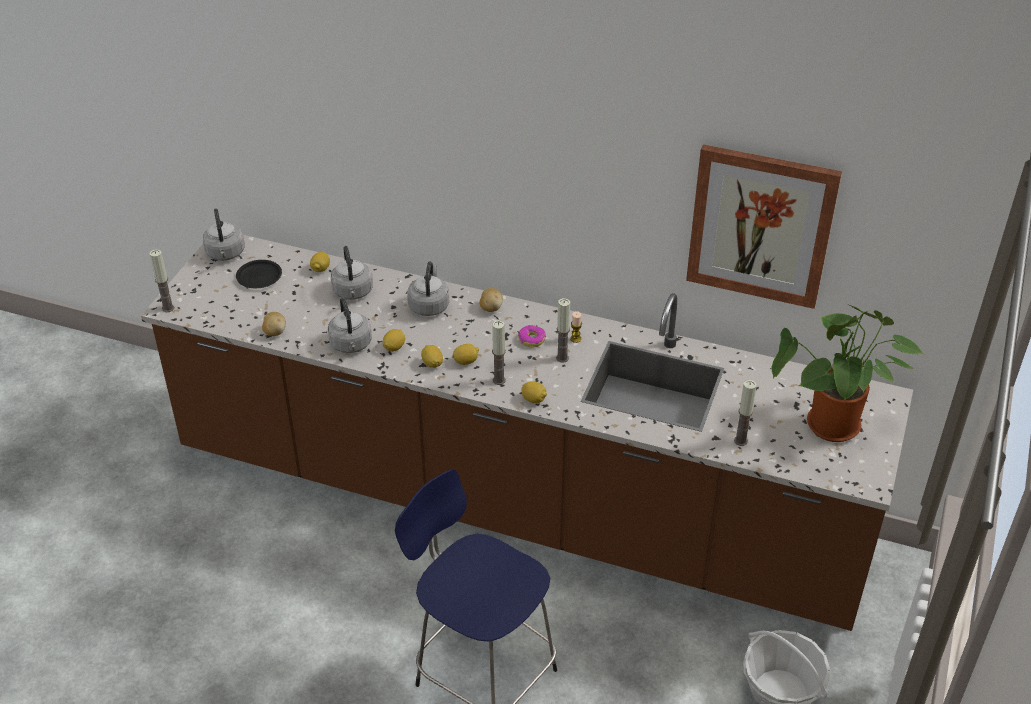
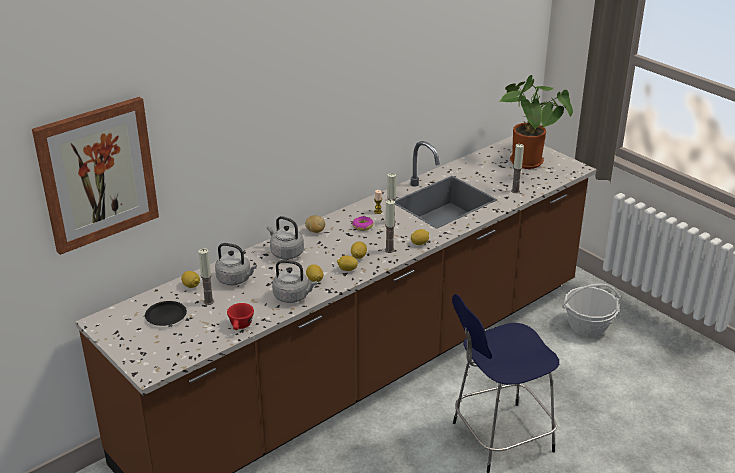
camera: 60 degrees left, 10 degrees down
(168, 308) = (150, 372): candle -> candle (208, 301)
(225, 254) = (116, 325): grey kettle -> none
(274, 332) = (240, 326): potato -> red cup
(761, 226) = (441, 71): picture -> picture (97, 174)

